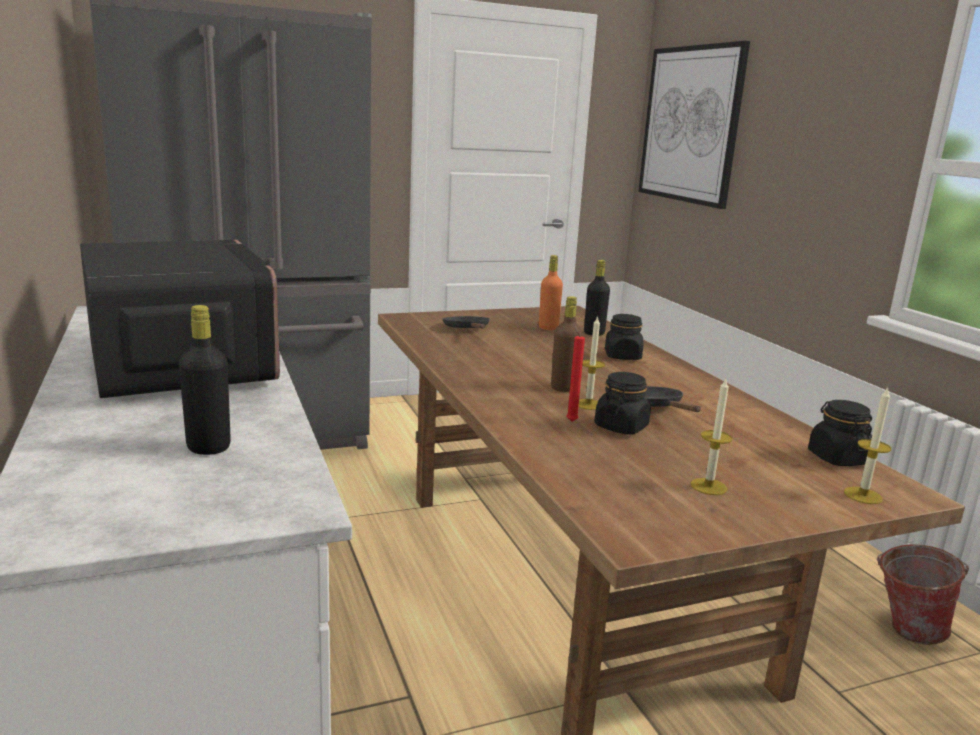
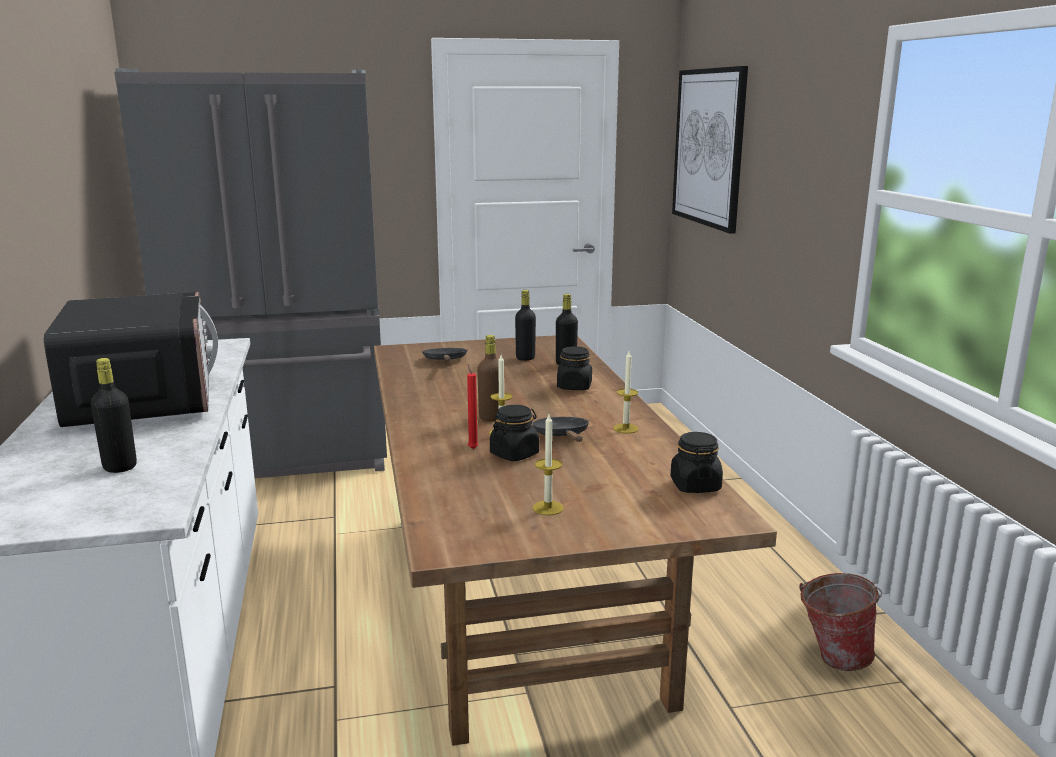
camera: 10 degrees right, 0 degrees up
(548, 328) = (525, 358): orange bottle -> black bottle
(863, 495) = (685, 519): candle -> candle (626, 428)

